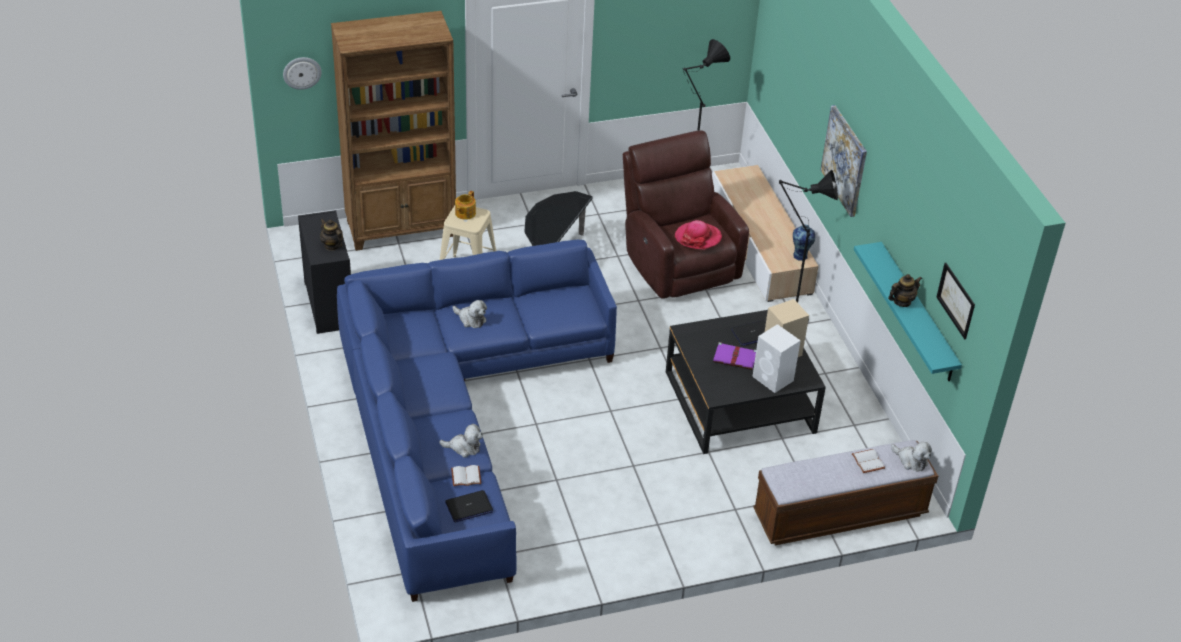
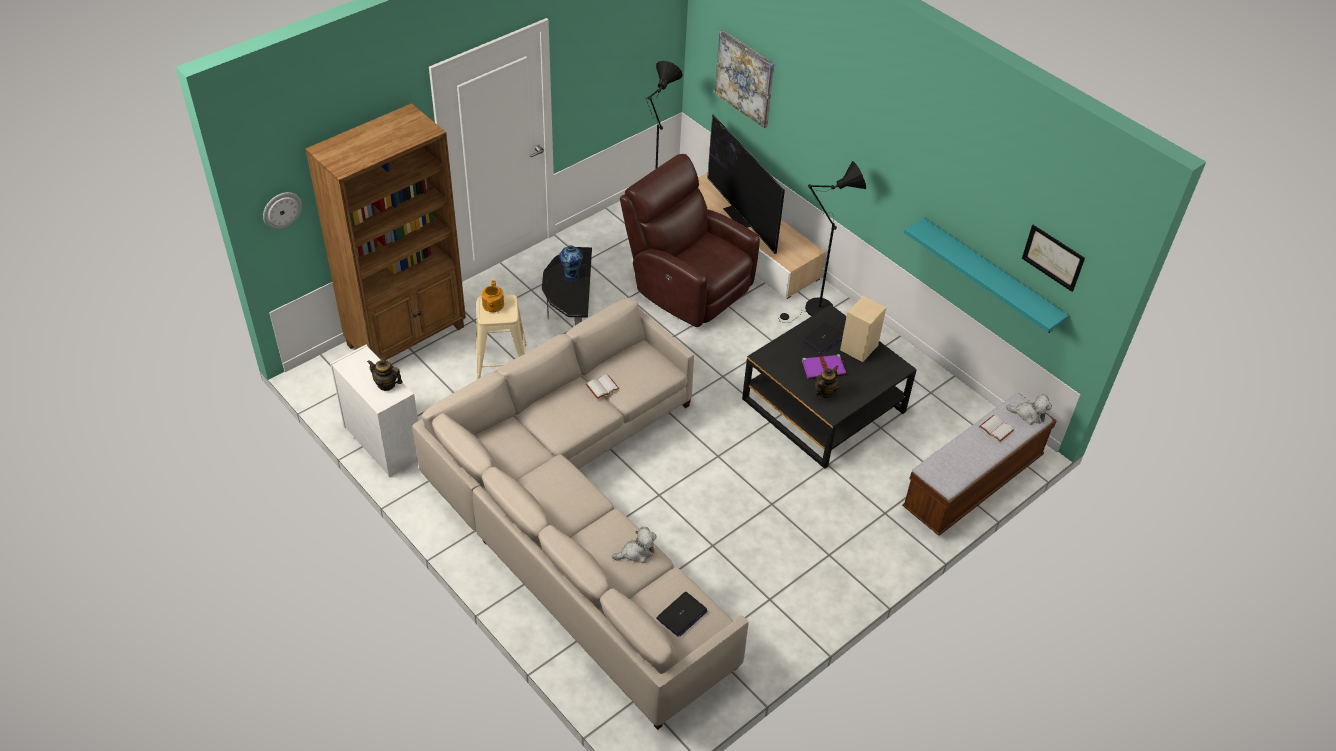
camera: 25 degrees left, 5 degrees up
(329, 304) = (382, 441): black dresser -> white dresser
(456, 418) = (581, 517): blue sofa -> beige sofa
(465, 477) = (658, 584): white book -> white book (602, 388)
(470, 319) = (558, 414): plush toy -> none
(698, 237) = (714, 259): hat -> none
(757, 212) = (741, 216): none -> television
(773, 379) = (869, 377): white speaker -> none
(800, 255) = (804, 246): vase -> vase (571, 276)
(845, 160) = (853, 148): picture -> picture (745, 78)
(902, 301) = (980, 270): teapot -> teapot (824, 392)

